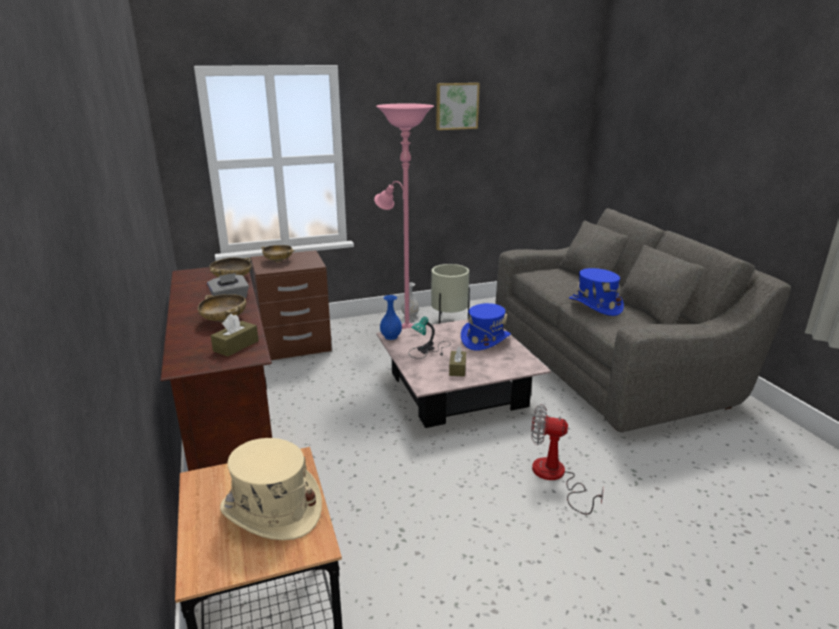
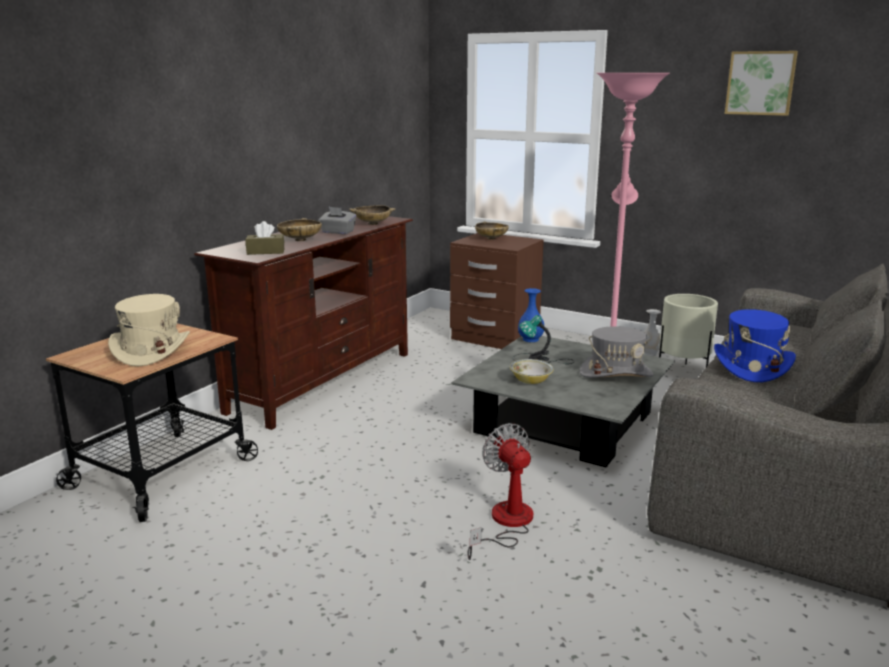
camera: 50 degrees right, 5 degrees down
(457, 369) = (530, 381): brown tissue box -> bowl
(458, 390) = (564, 423): pink coffee table -> grey coffee table
(485, 339) = (616, 373): blue hat -> grey hat

